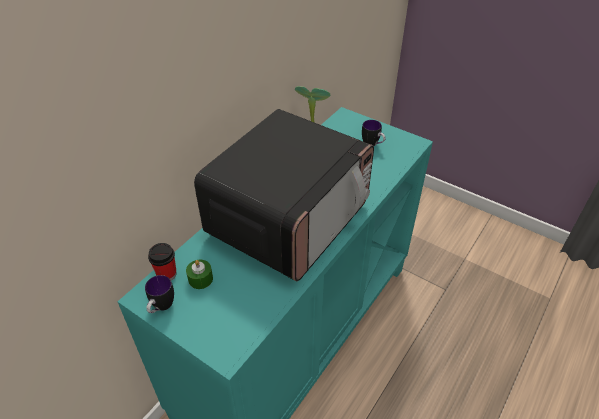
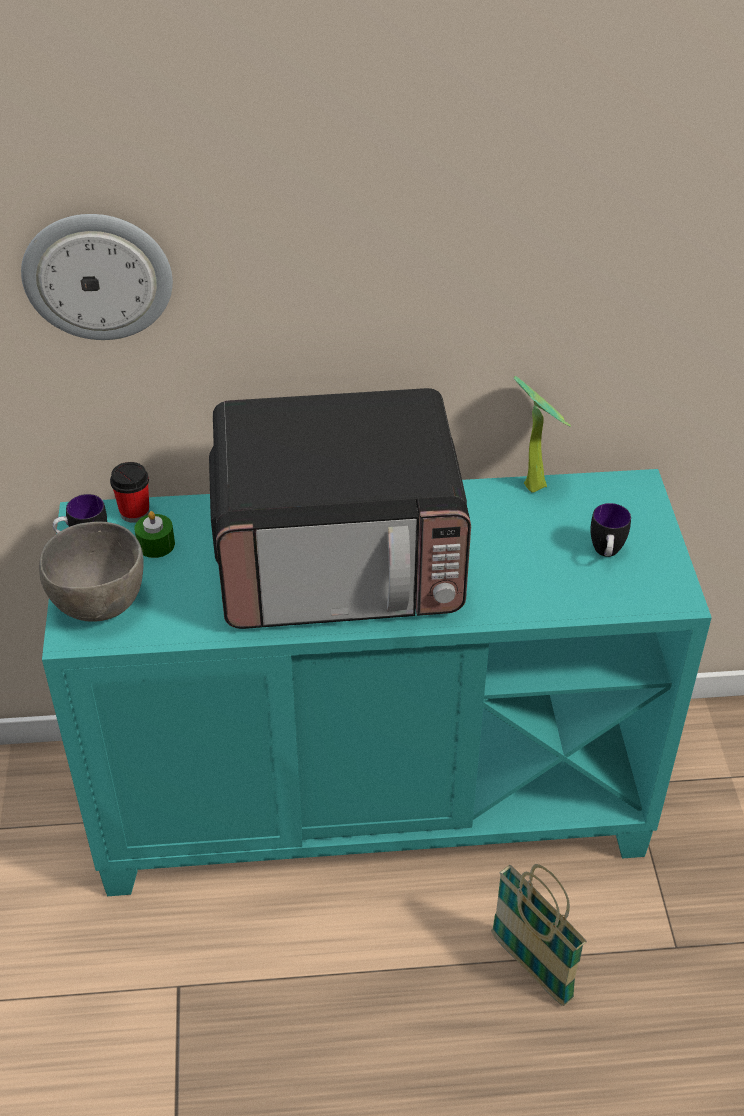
camera: 50 degrees right, 0 degrees up
(104, 130) = (97, 276): none -> wall clock
(216, 329) = (98, 604): none -> grey bowl
(420, 339) = (531, 967): none -> basket

